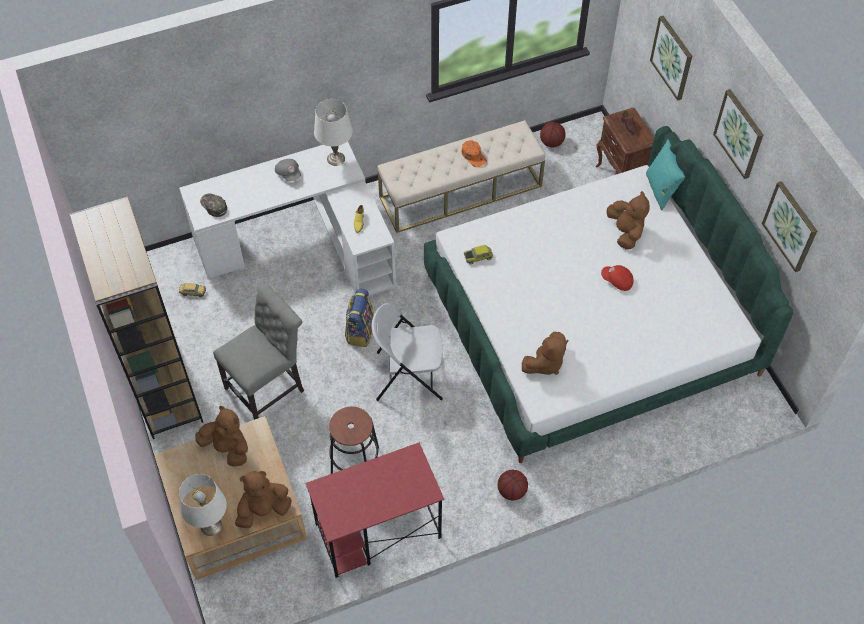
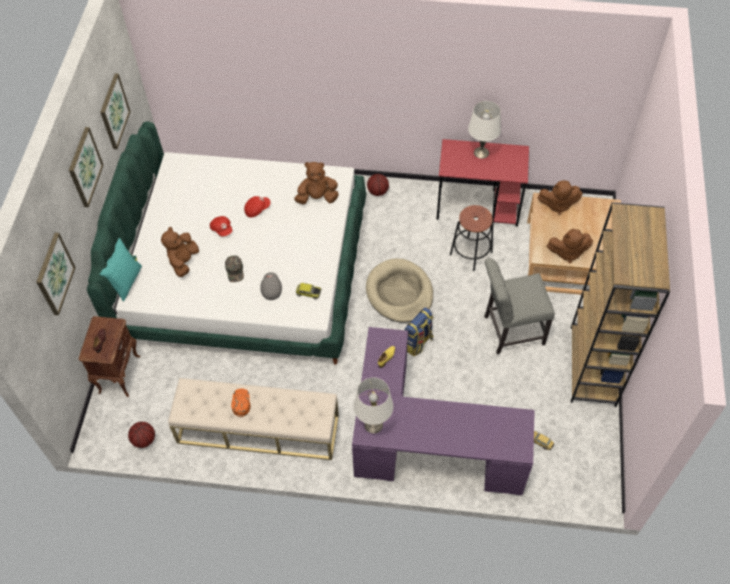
camera: 150 degrees left, 0 degrees up
(210, 526) = (597, 209): white table lamp -> white table lamp (481, 152)
(213, 206) = (508, 427): green cap -> green cap (235, 271)
(227, 448) = (567, 252): brown plush toy -> brown plush toy turned 60 degrees counterclockwise
(289, 174) = (424, 429): grey cap -> grey cap (271, 289)
(303, 243) = (423, 444): white desk -> purple desk
(409, 375) = (399, 293): white chair -> beige dog bed
(599, 319) = (257, 209): none -> red cap

